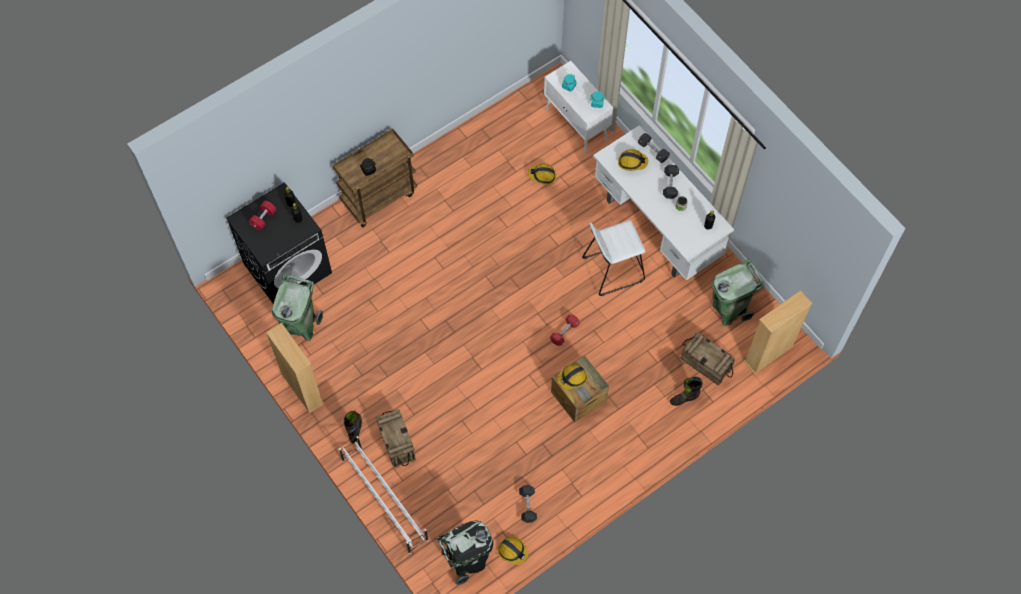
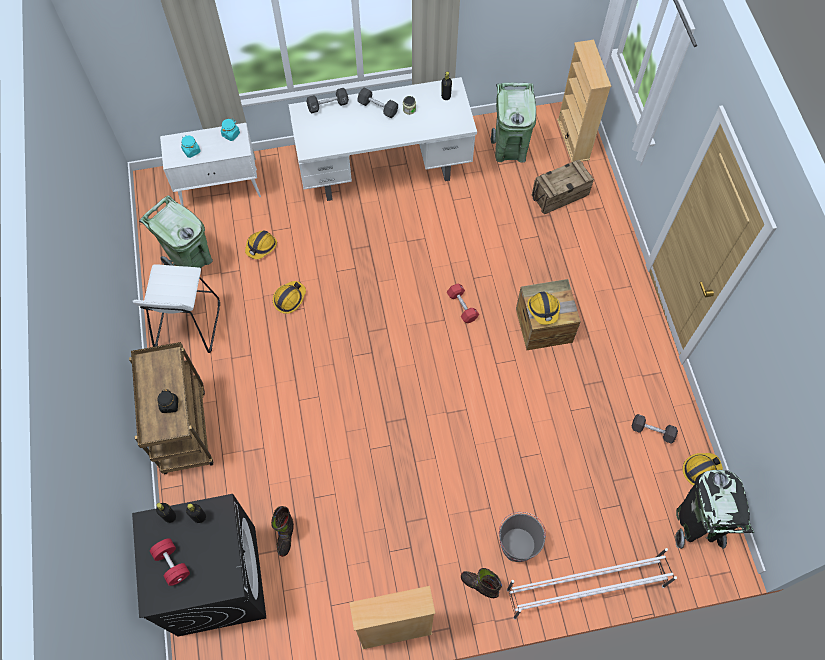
camera: 65 degrees left, 0 degrees up
(301, 326) = (307, 595): green trash can -> green trash can (191, 262)
(396, 443) = (517, 543): crate -> grey bucket
(613, 269) = (411, 229): white stool -> white stool (187, 324)
(632, 162) = (330, 129): hard hat -> hard hat (289, 299)
(684, 398) = (589, 230): black boot -> black boot (285, 536)

